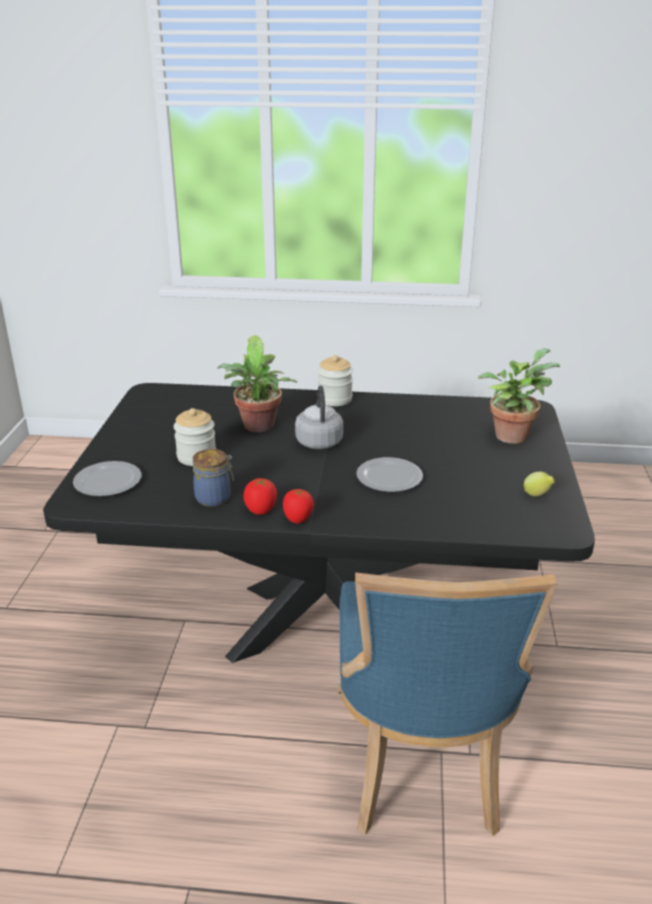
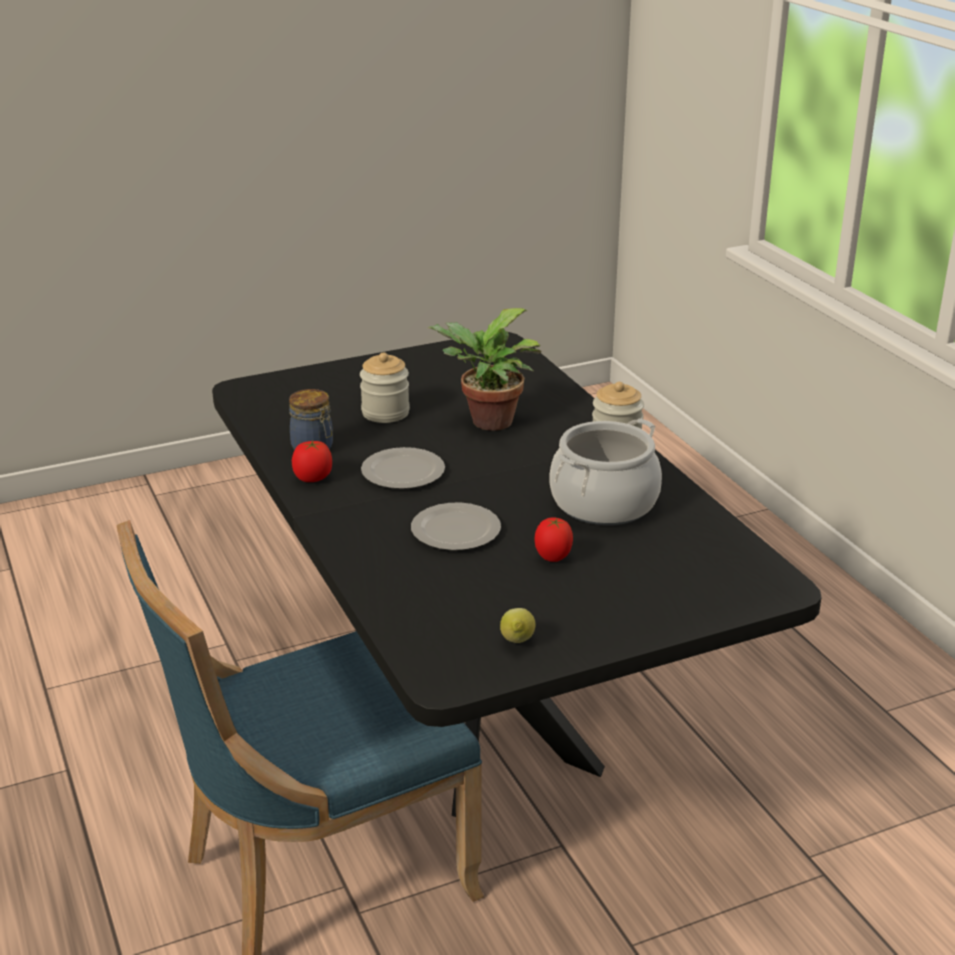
camera: 60 degrees right, 0 degrees up
(106, 482) = (292, 389): plate -> plate (401, 472)
(298, 520) = (311, 503): tomato -> tomato (553, 558)
(319, 441) = (496, 465): grey kettle -> none
(401, 423) = (603, 503): none -> cooking pot
(512, 434) = (672, 588): potted plant -> none

